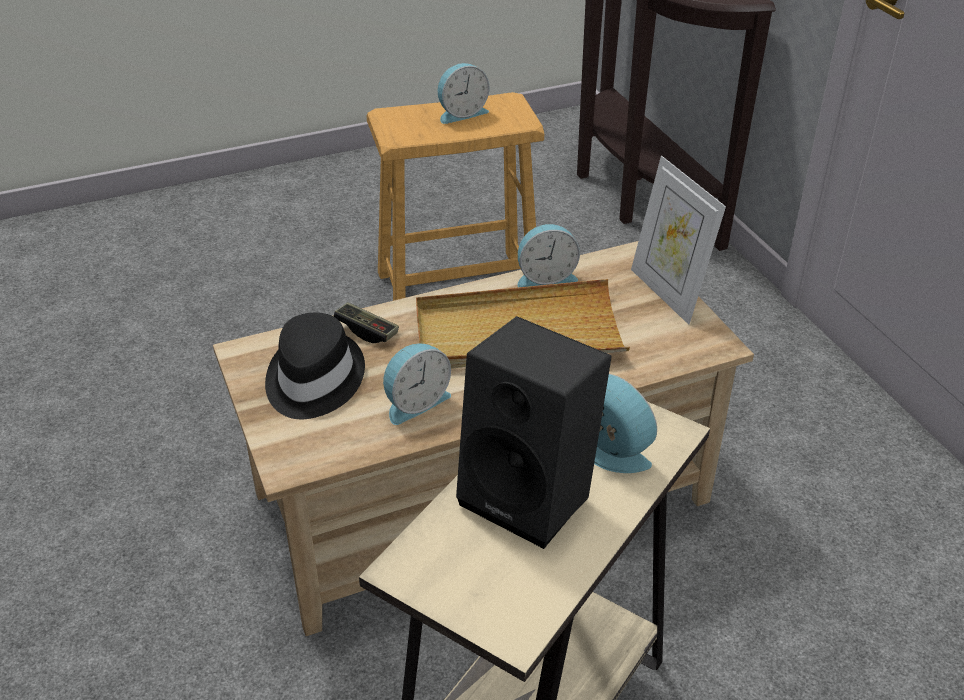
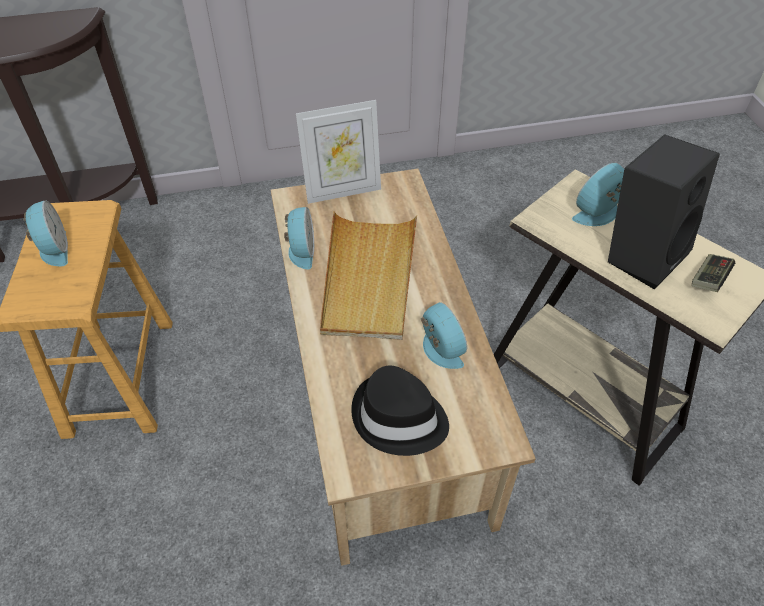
camera: 80 degrees left, 10 degrees up
(367, 331) = (340, 374): game controller -> game controller (709, 279)

